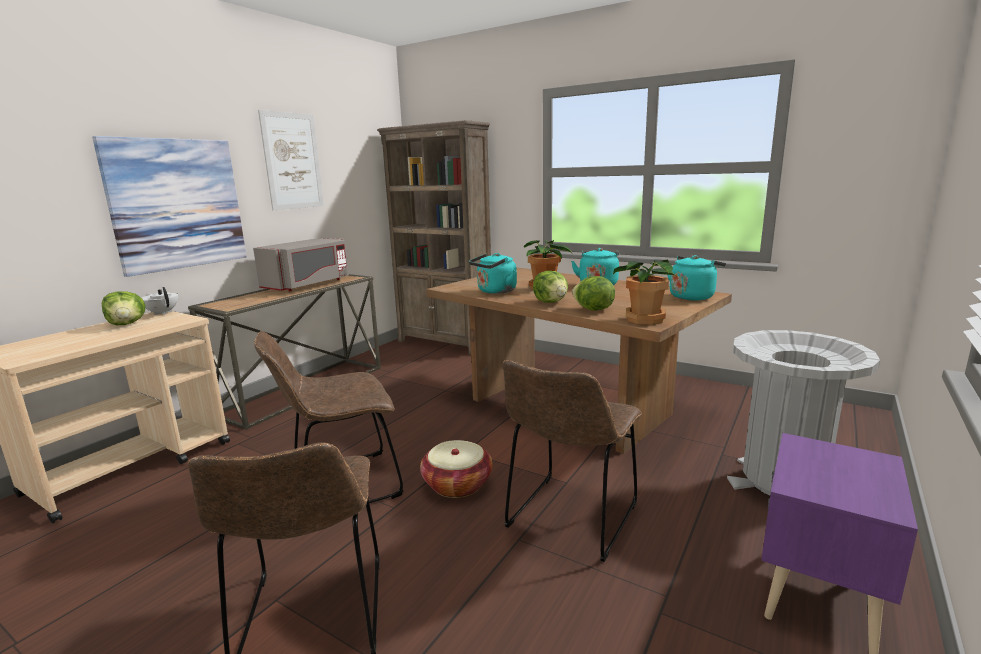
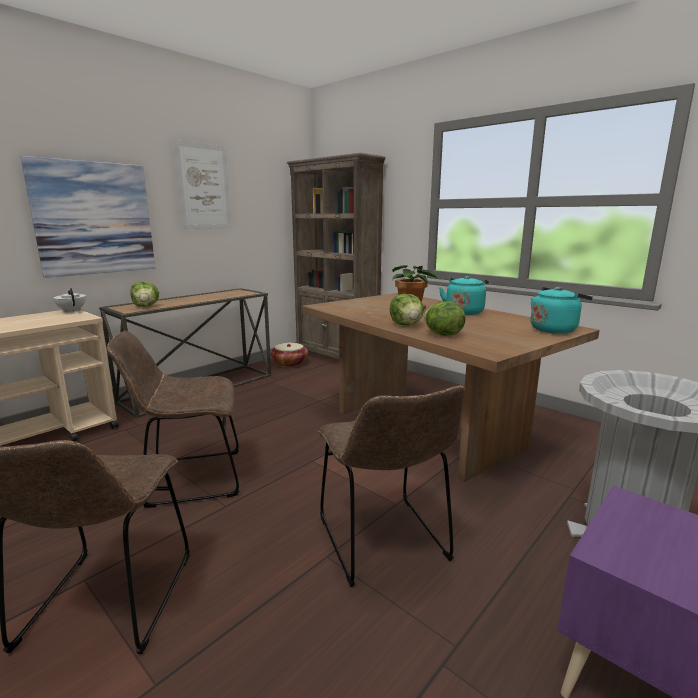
camera: 10 degrees right, 0 degrees up
(127, 324) = (37, 318): lettuce -> lettuce (146, 306)
(308, 284) = (208, 296): grey microwave -> none
(457, 484) = (292, 491): basket -> basket (289, 363)
(495, 291) = (361, 312): turquoise kettle -> none
(569, 519) = (385, 543): brown chair -> brown chair turned 60 degrees counterclockwise
(644, 319) = (488, 348): potted plant -> none

